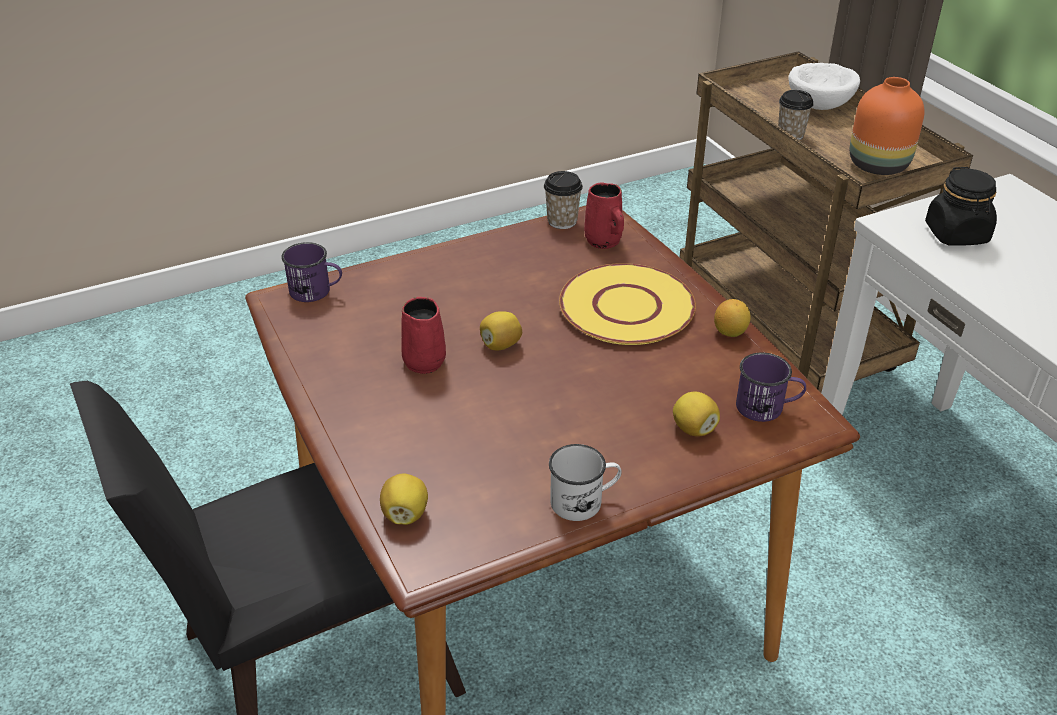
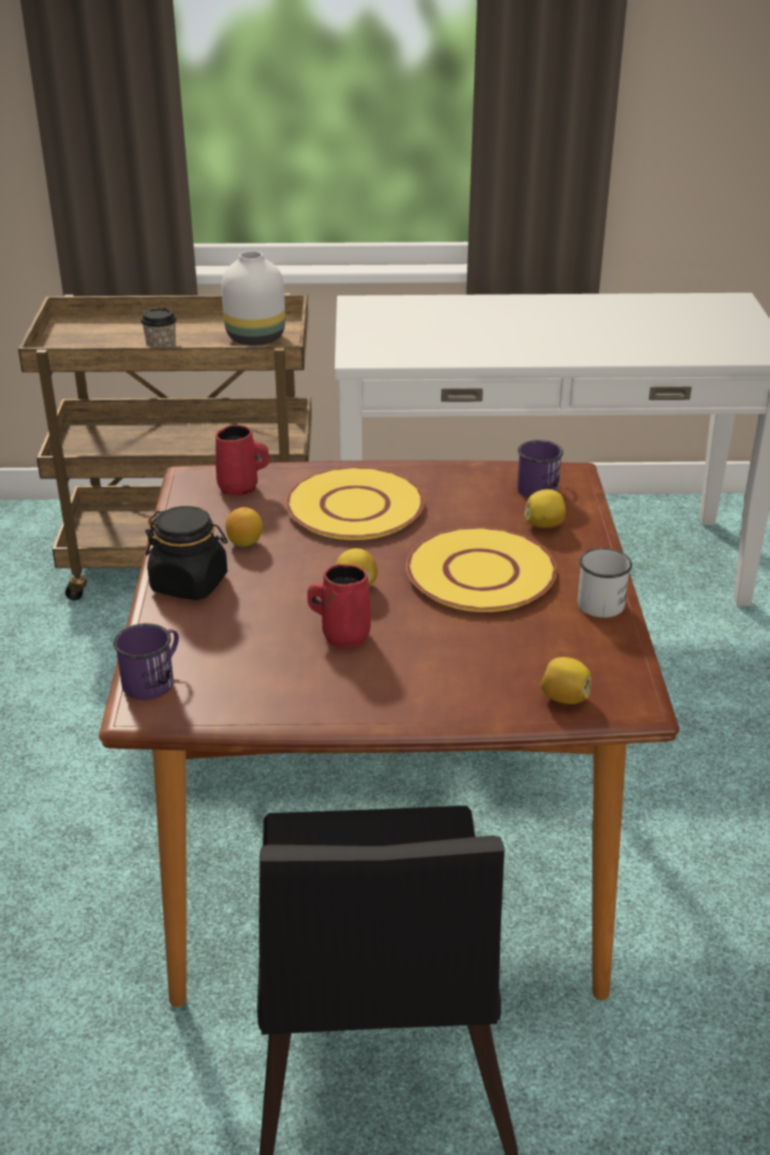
camera: 65 degrees left, 5 degrees down
(562, 221) = (181, 499): cup -> none
(575, 409) = (480, 572): none -> yellow plate
(730, 332) = (433, 471): lemon -> lemon (245, 542)
(820, 105) = (129, 326): white bowl -> none
(880, 165) = (257, 337): orange vase -> white vase
(957, 234) = (398, 341): black jar -> black jar (190, 583)

